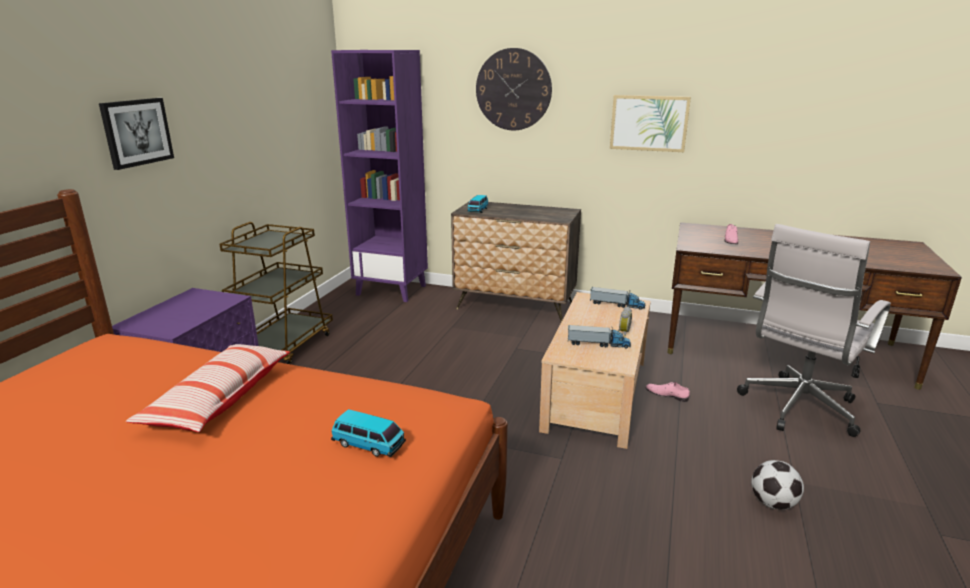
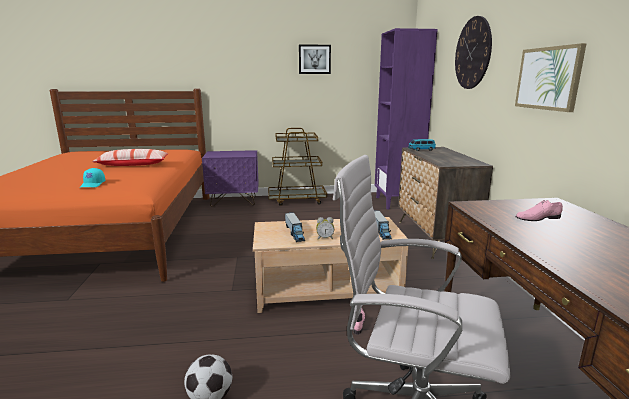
camera: 65 degrees right, 5 degrees down
(136, 132) = (240, 70): picture -> picture (314, 59)
(369, 445) = (93, 184): toy car -> turquoise cap

